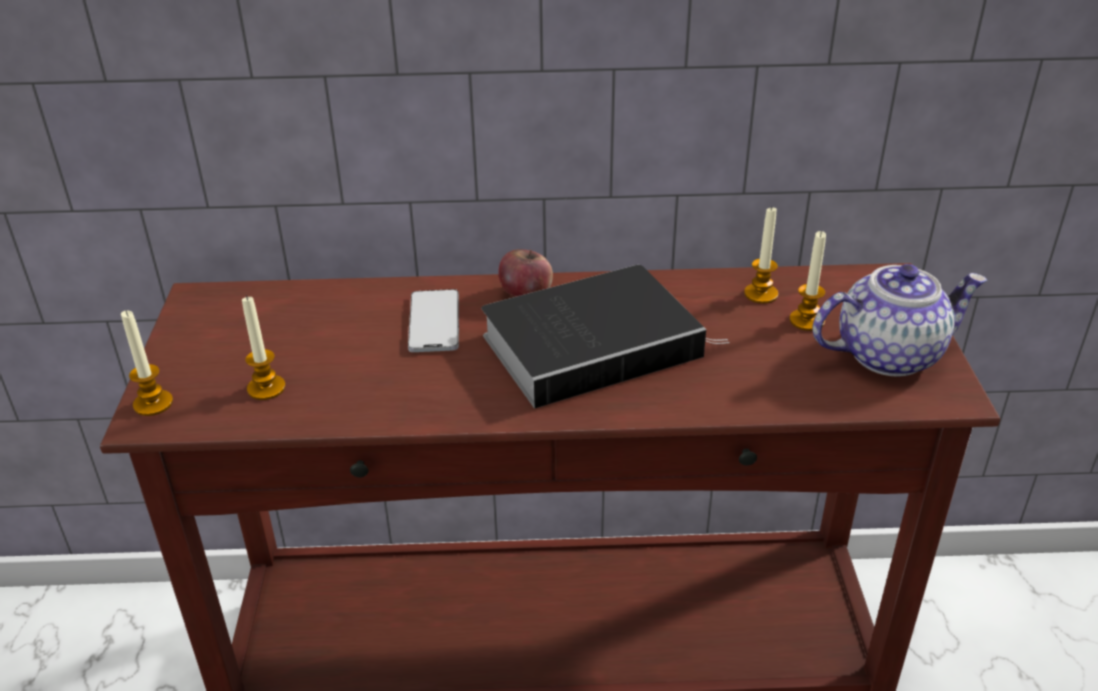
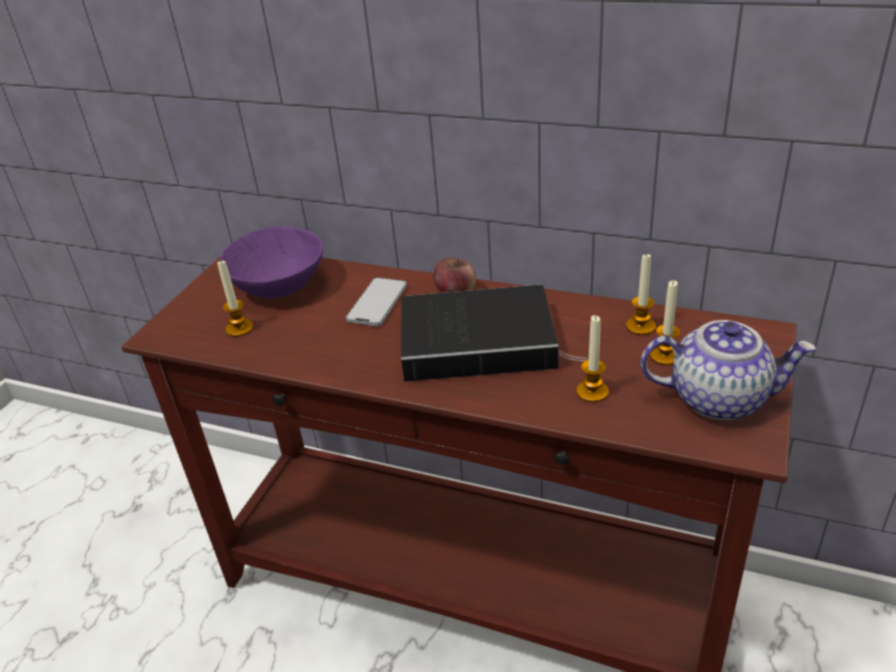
camera: 25 degrees right, 0 degrees up
(153, 404) = (167, 325): candle -> candle (592, 392)
(283, 322) = (279, 284): none -> purple bowl

